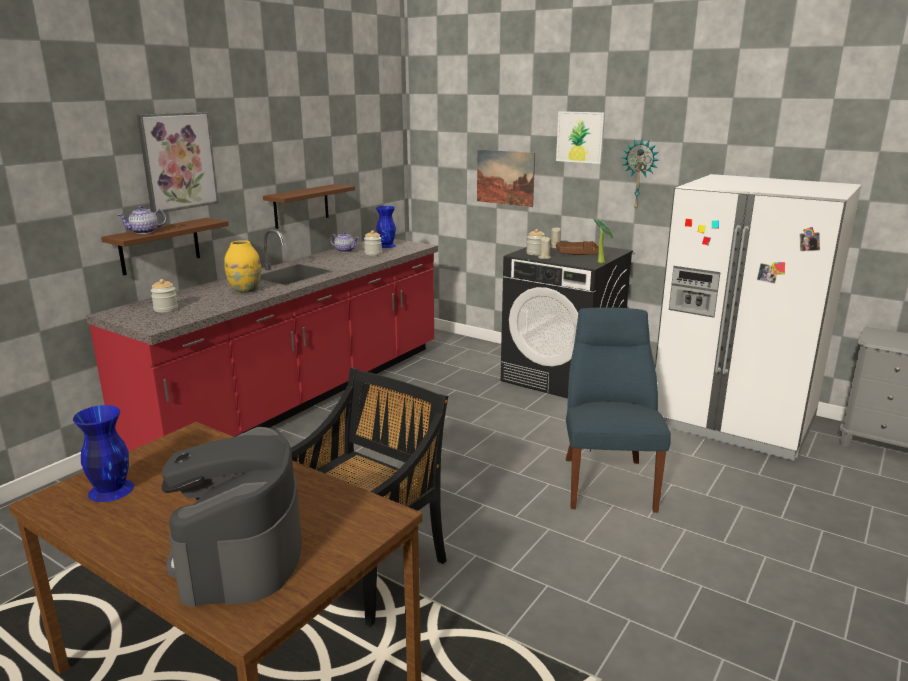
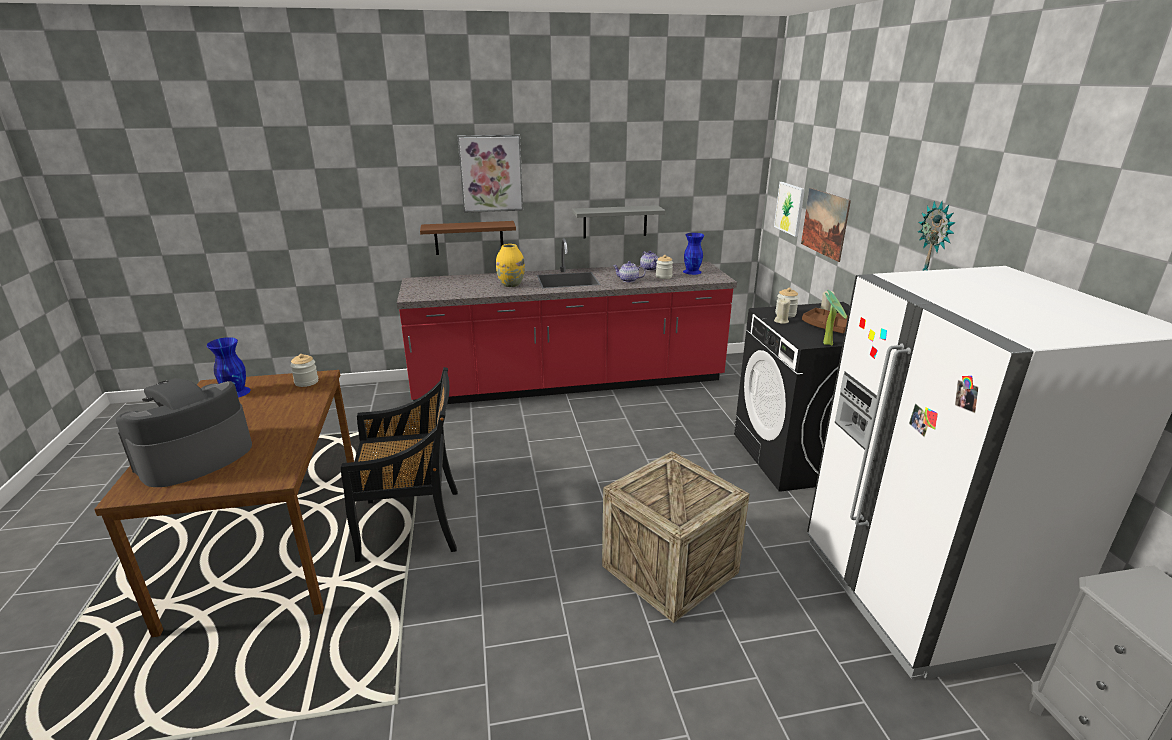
camera: 45 degrees right, 5 degrees up
(144, 232) = (447, 225): teapot -> teapot (628, 280)
(166, 309) = (442, 286): jar -> jar (306, 382)
(301, 206) = (615, 221): brown shelf -> grey shelf
(580, 137) = (889, 189): picture -> picture (789, 208)
(607, 480) = (670, 569): blue chair -> crate

